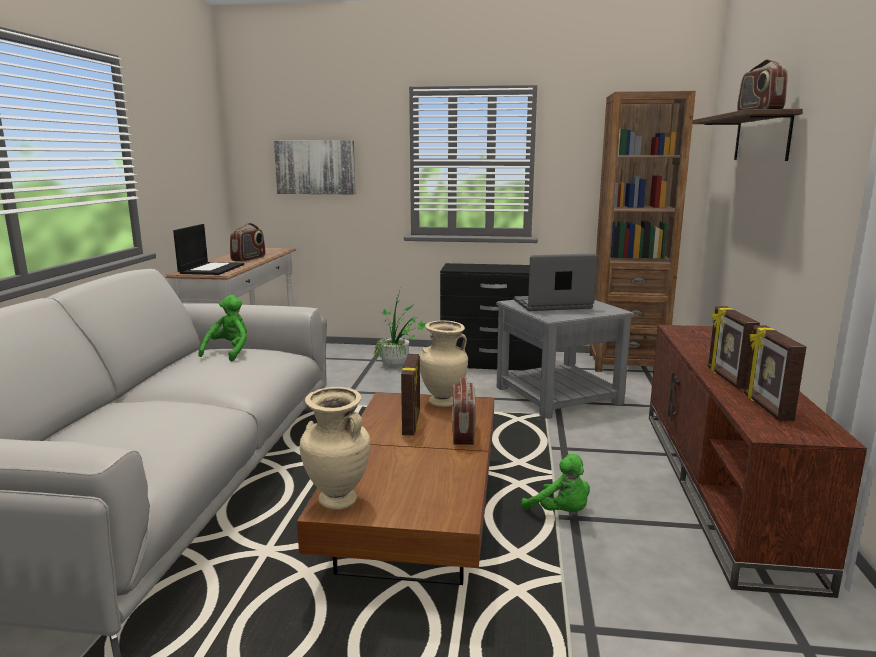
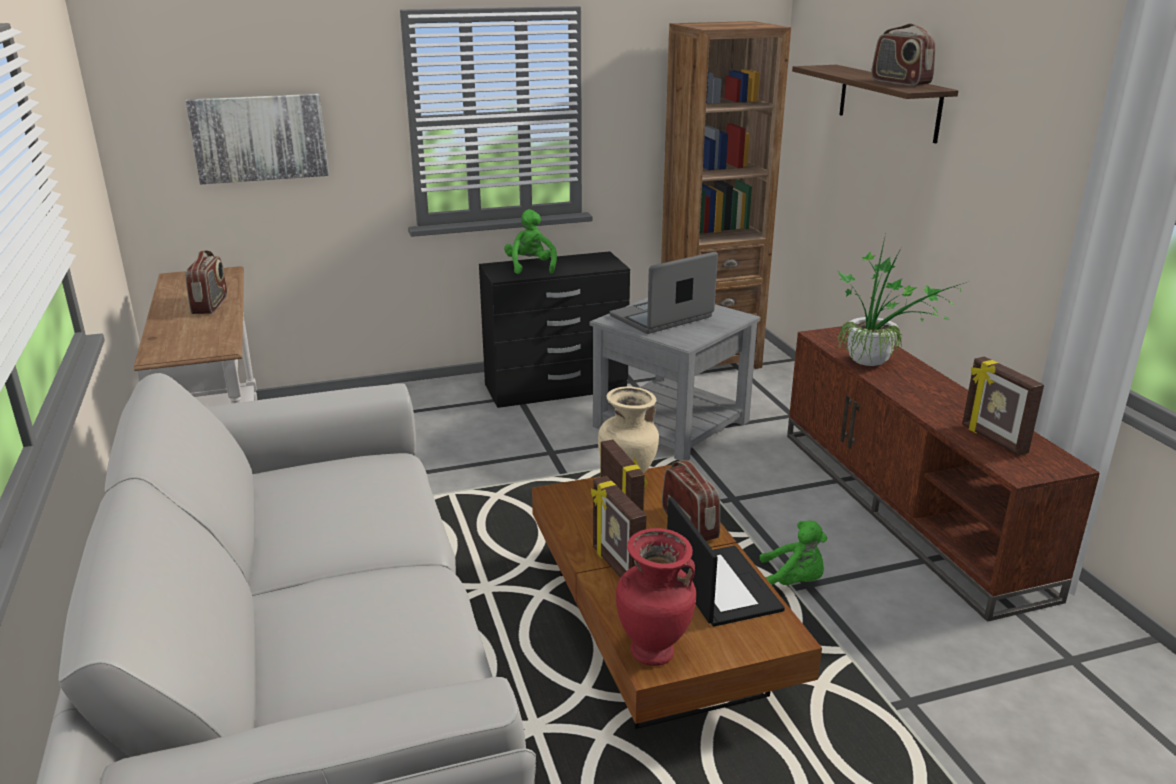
camera: 25 degrees left, 10 degrees up
(211, 269) = (189, 340): laptop -> laptop (720, 585)
(229, 352) = (321, 476): green plush toy -> green plush toy (530, 267)
(337, 502) = (653, 654): beige vase -> red vase
(398, 366) = (441, 417): potted plant -> potted plant (878, 364)
(726, 378) = (930, 406): picture frame -> picture frame (616, 567)

